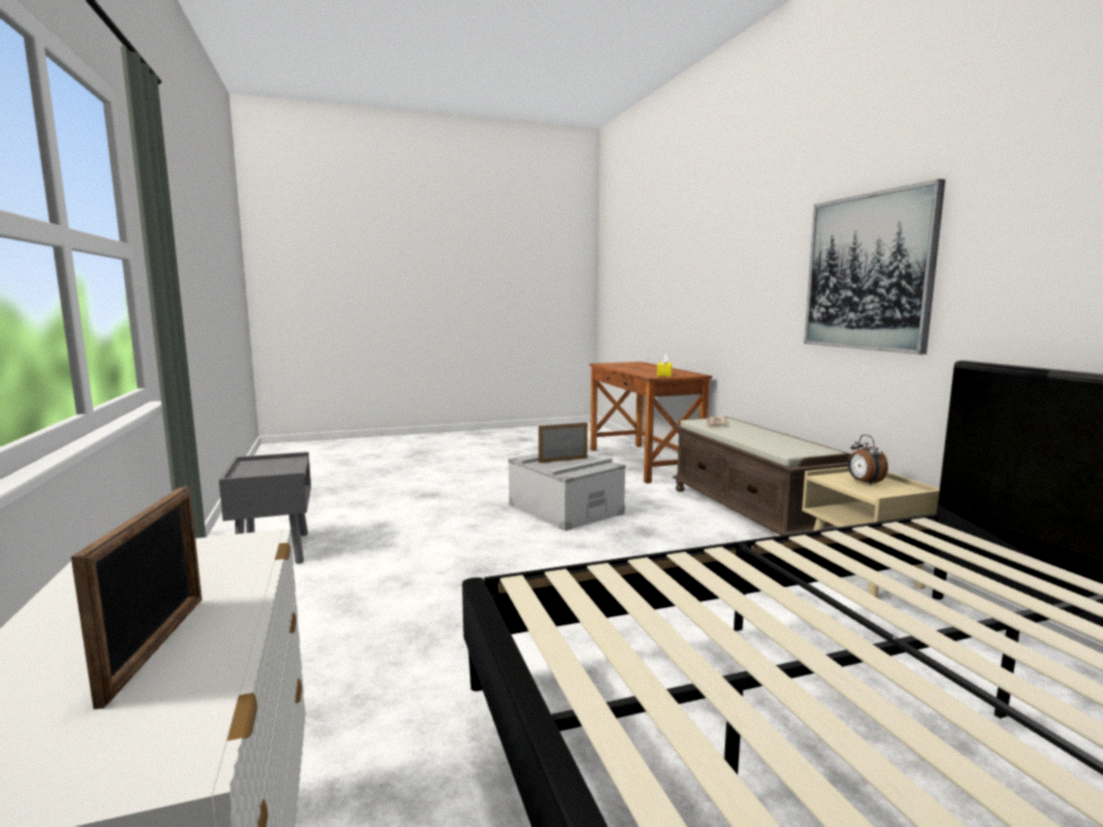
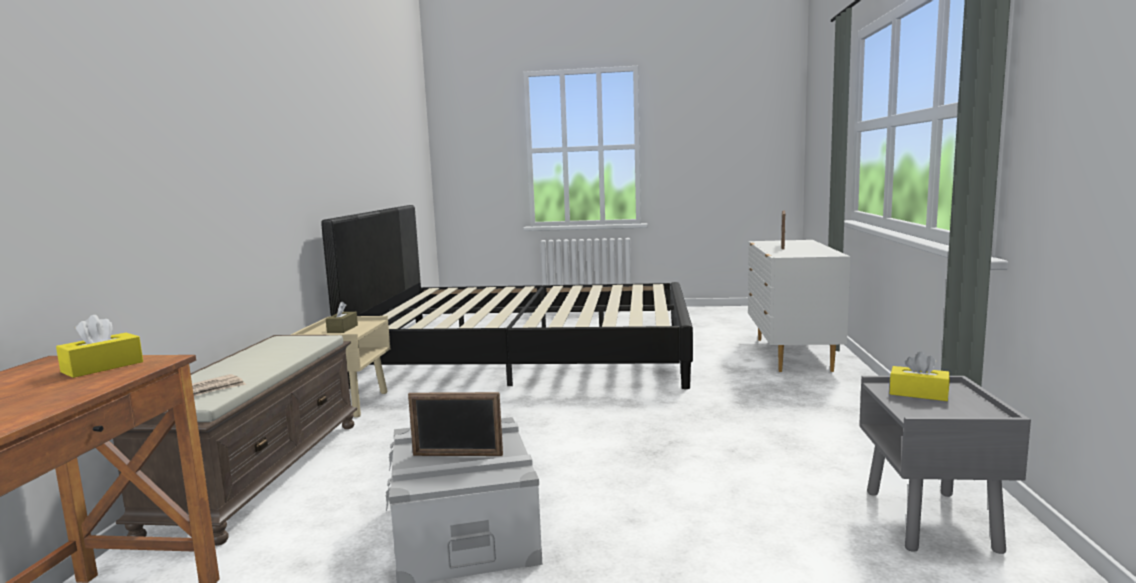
camera: 155 degrees left, 0 degrees up
(273, 471) = (918, 393): none -> yellow tissue box
(864, 483) = (342, 329): alarm clock -> brown tissue box
(868, 272) = (245, 150): picture -> none

